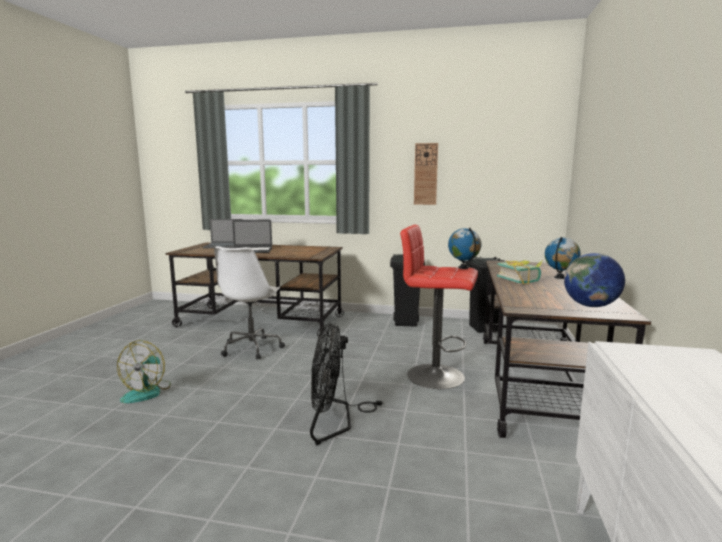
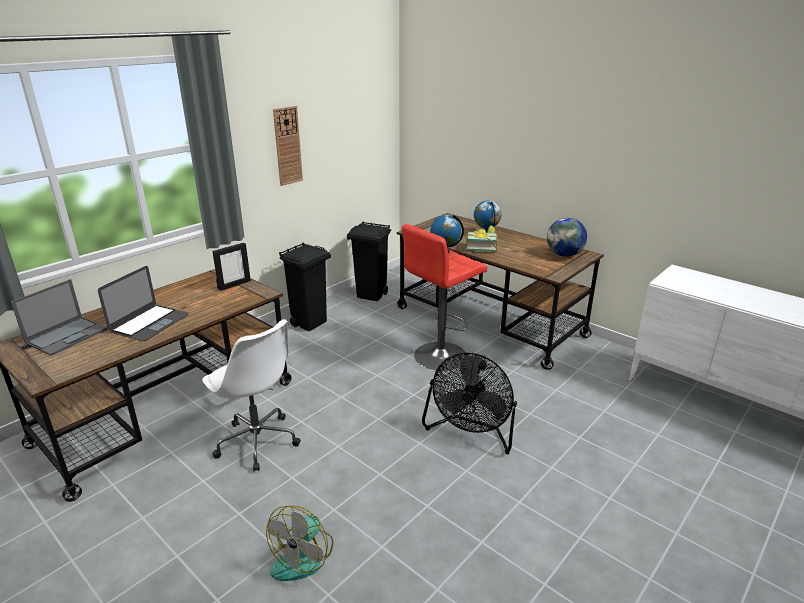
camera: 60 degrees left, 15 degrees up
(147, 392) = (304, 556): fan -> fan turned 75 degrees clockwise
(319, 251) = (234, 284): none -> picture frame

